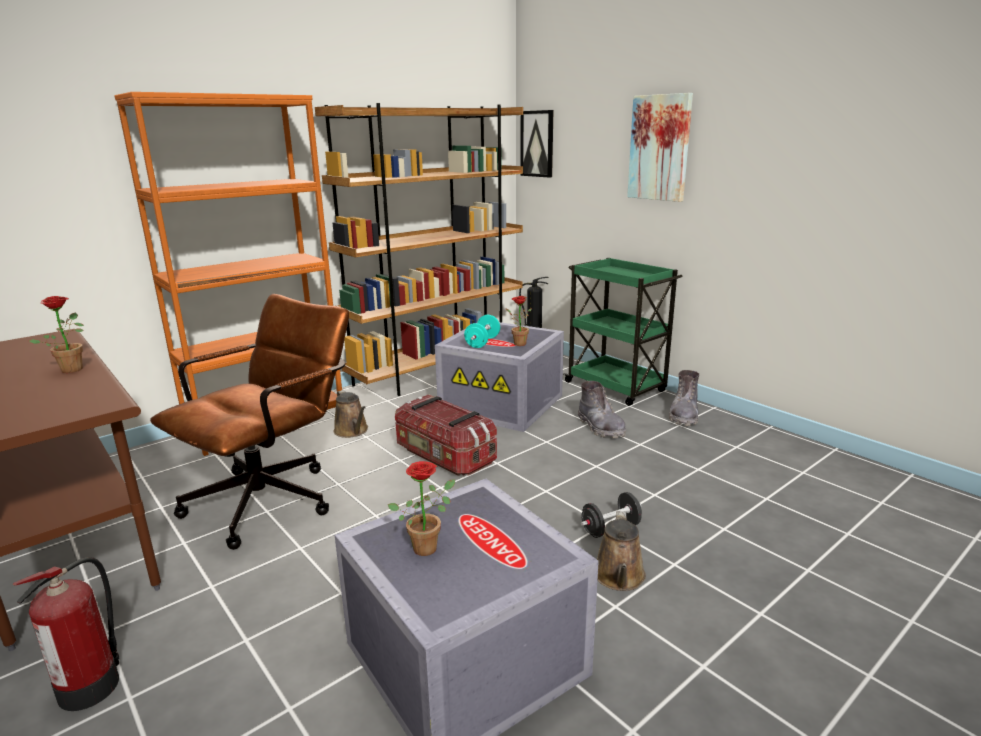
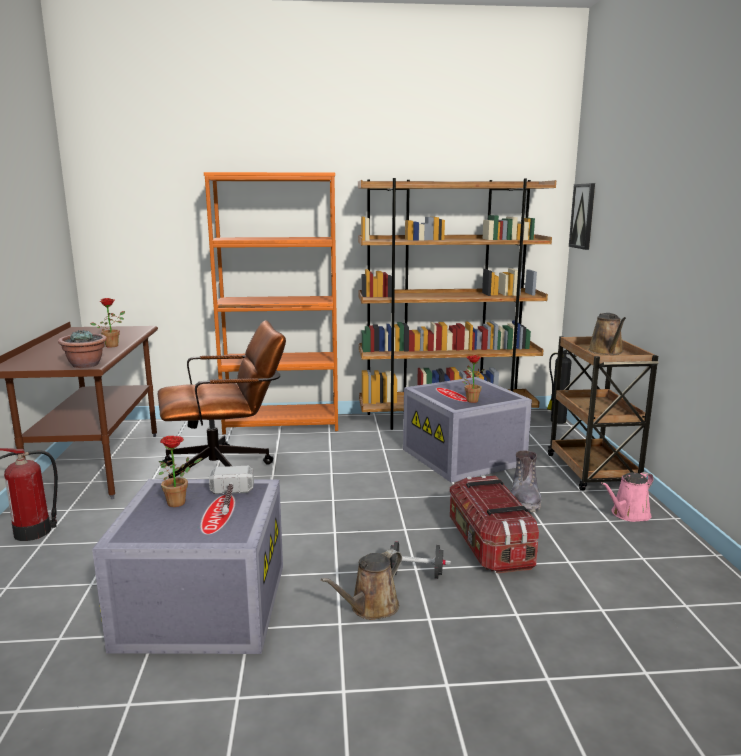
camera: 35 degrees right, 5 degrees down
(97, 406) = (86, 365): none -> potted plant
(352, 431) = (326, 445): brown watering can -> brown watering can (607, 352)
(444, 456) = (364, 480): storage box -> storage box (488, 545)
(481, 522) = (229, 502): none -> hammer
(482, 342) = (443, 393): turquoise dumbbell -> none
(616, 387) = (592, 472): green cart -> brown cart
(659, 148) = (659, 223): picture -> none
(684, 415) = (628, 514): grey boot -> pink watering can

